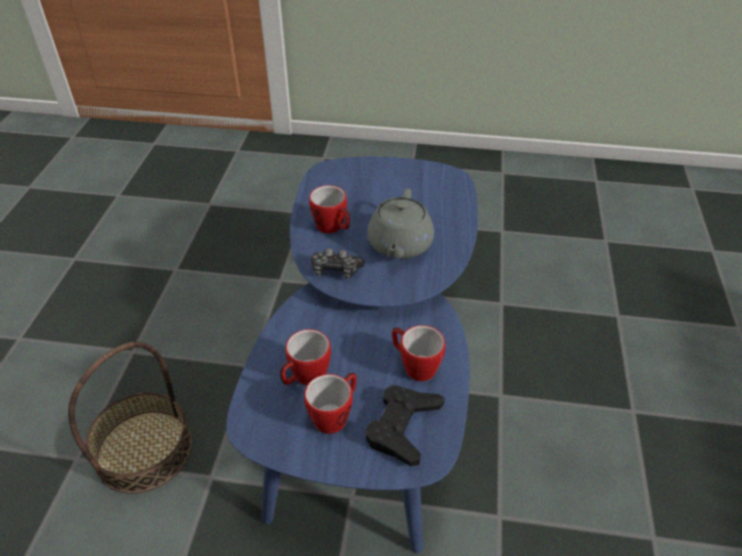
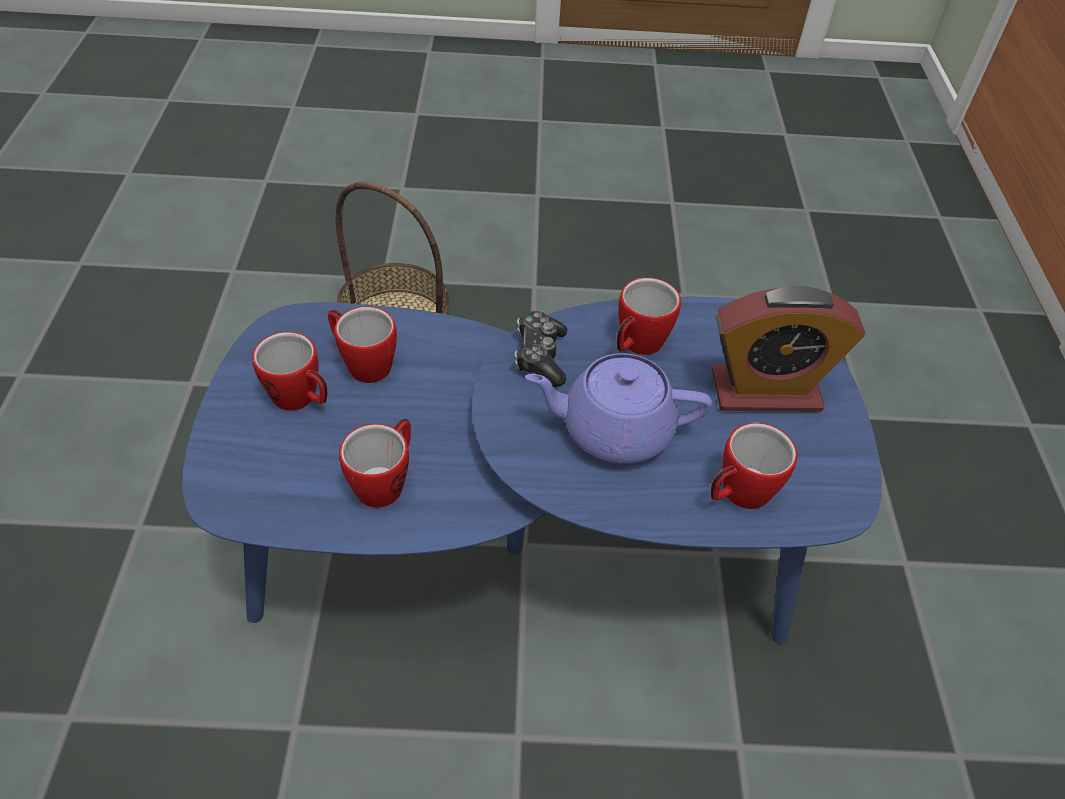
camera: 80 degrees right, 5 degrees up
(376, 186) = (765, 391): none -> alarm clock
(399, 245) = (614, 429): grey teapot -> purple teapot
(402, 427) = (276, 471): black game controller -> none
(446, 207) = (738, 494): none -> mug

